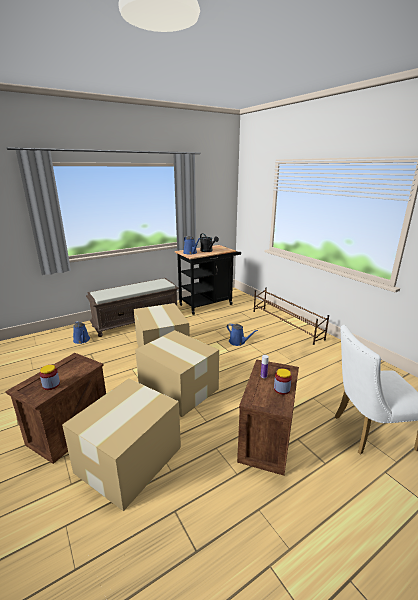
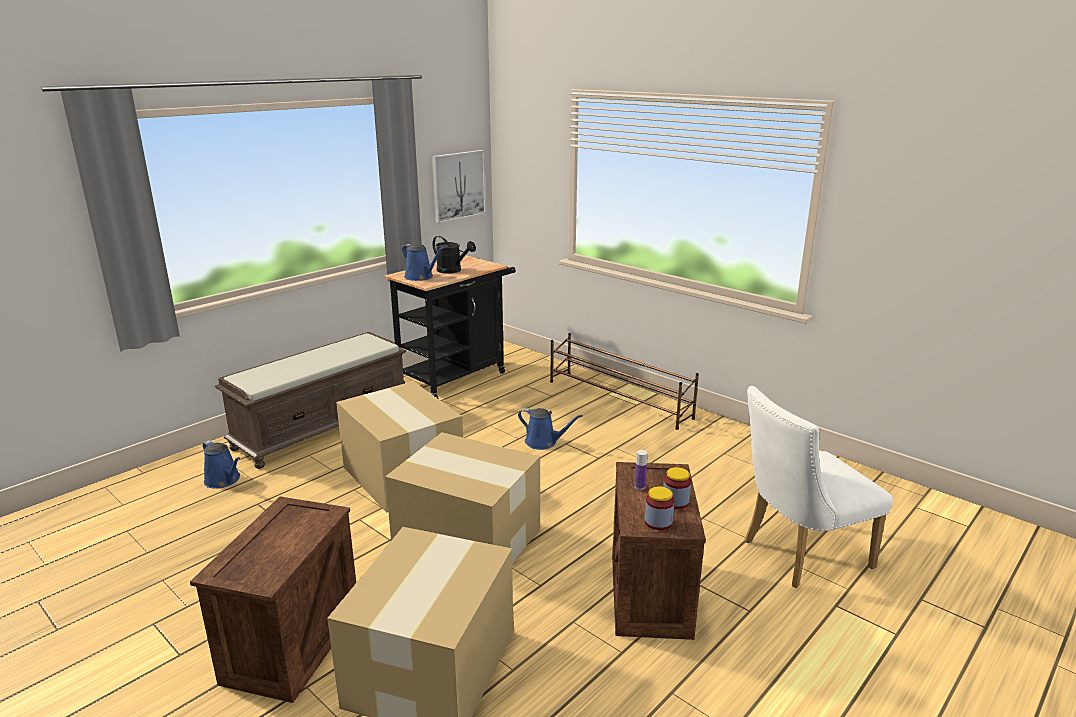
camera: 15 degrees left, 0 degrees up
(51, 385) = (275, 557): jar -> jar (658, 522)
(218, 210) = (458, 185): none -> picture

